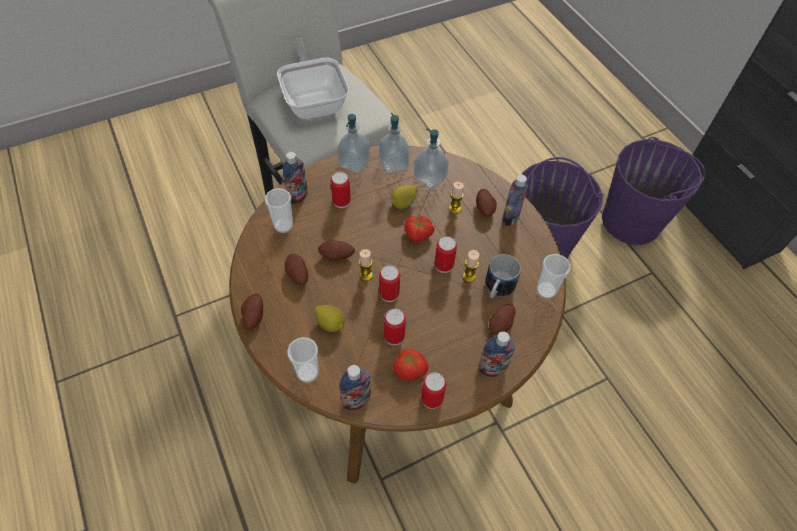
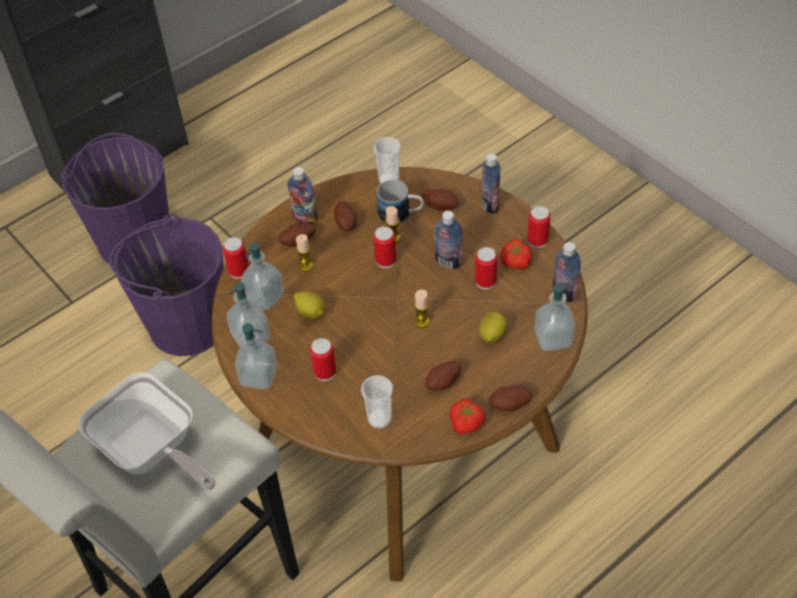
camera: 100 degrees left, 5 degrees down
(298, 196) = (330, 418): bottle -> bottle (448, 262)
(307, 372) = (553, 338): cup -> soap dispenser
(314, 100) = (152, 452): frying pan -> frying pan turned 105 degrees counterclockwise
(337, 256) = (406, 354): potato -> potato (346, 223)
(389, 294) = (438, 297): can -> can (239, 271)
(418, 235) = (352, 290): tomato -> tomato (467, 423)

